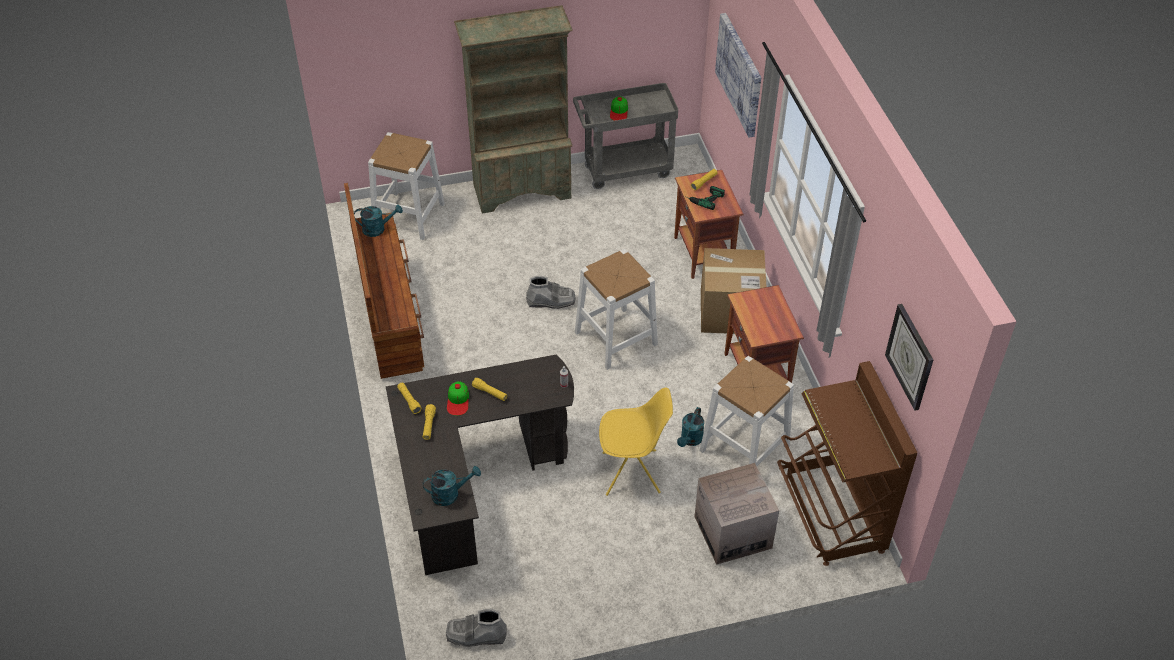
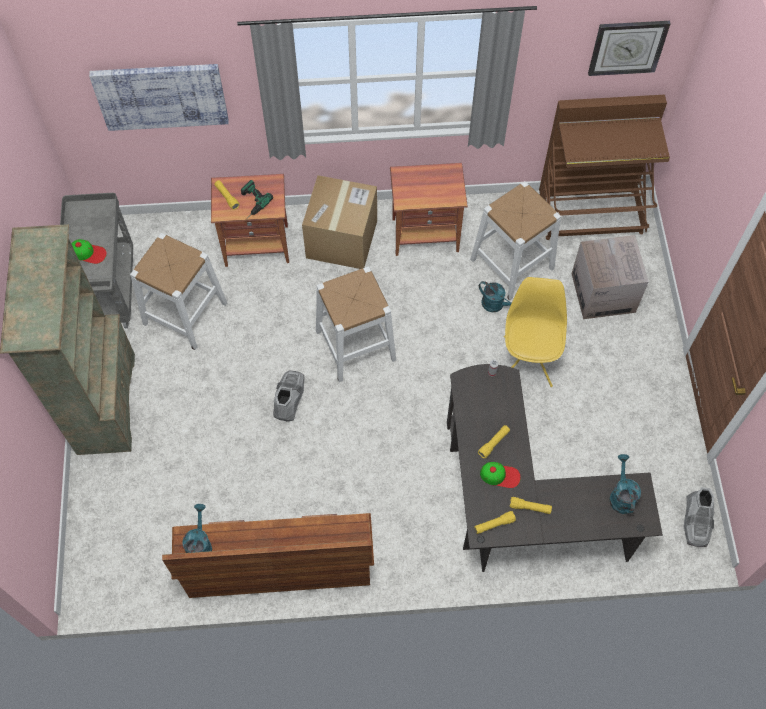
camera: 80 degrees left, 15 degrees up
(409, 215) = (110, 534): white stool -> white stool (185, 313)

